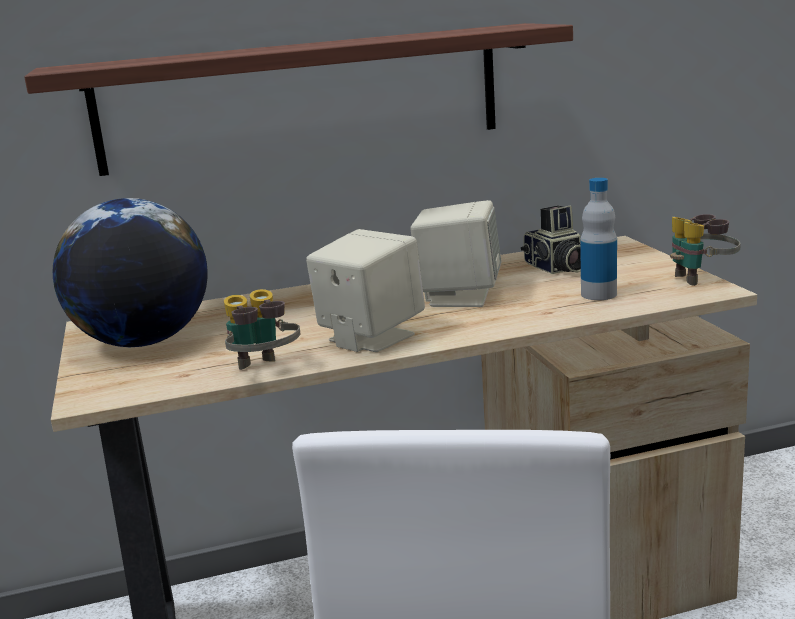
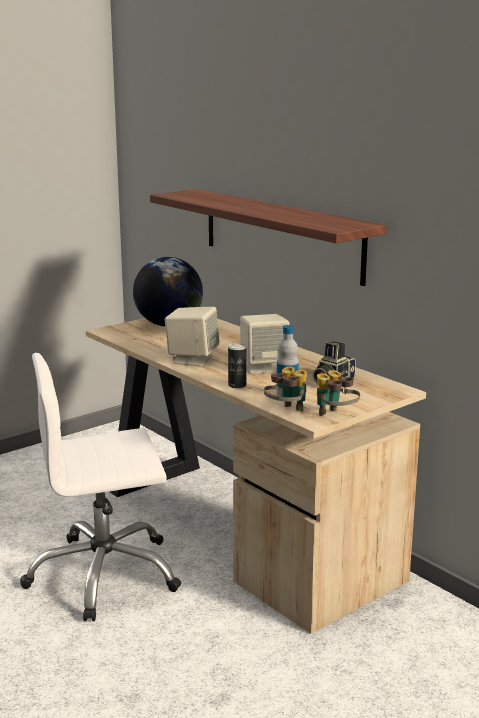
camera: 65 degrees right, 0 degrees up
(263, 371) = (143, 349): binoculars -> binoculars (286, 412)
(533, 318) = (237, 385): none -> can

